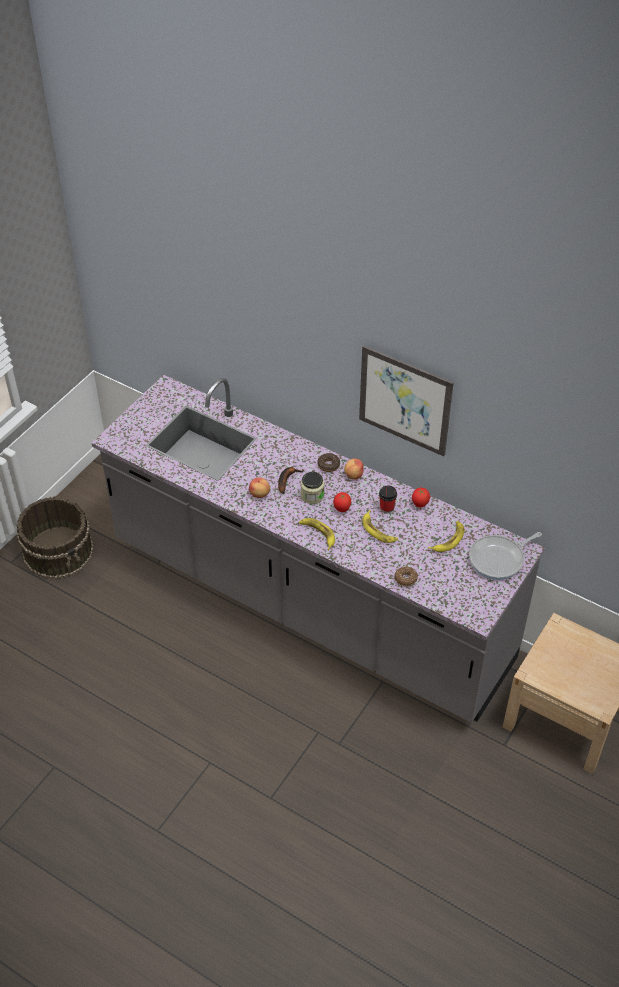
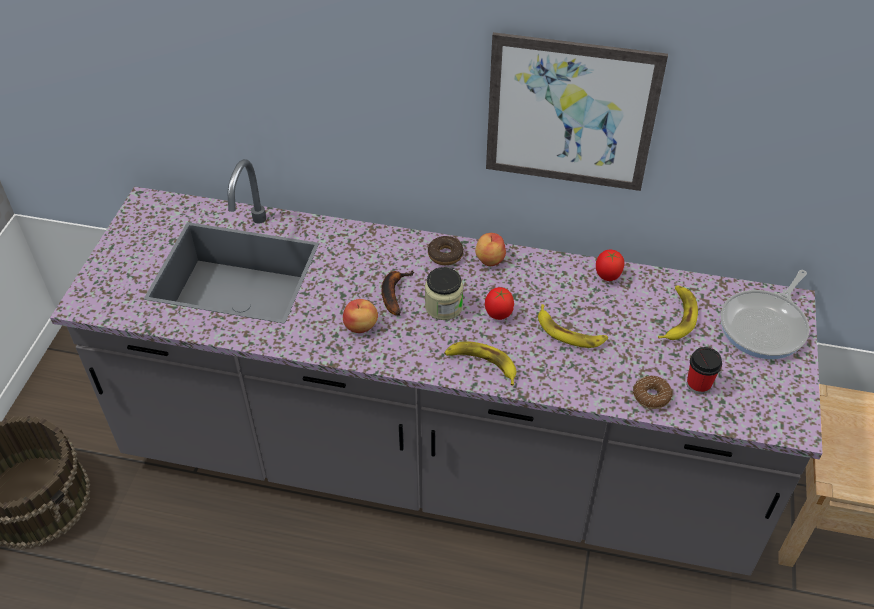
camera: 20 degrees left, 0 degrees up
(387, 508) = (563, 295): cup -> cup (698, 385)

